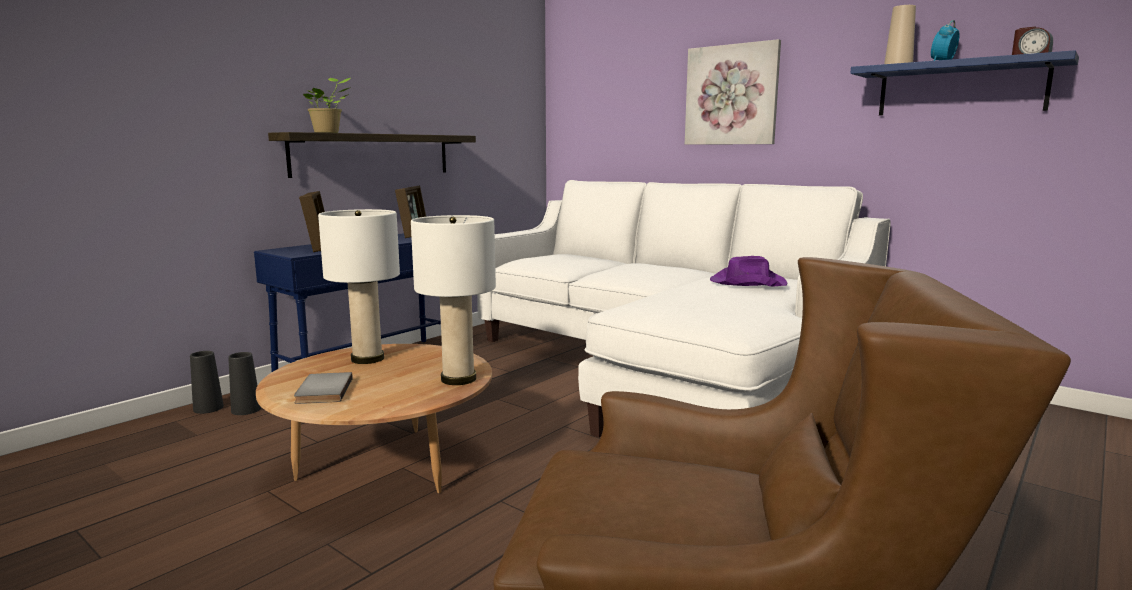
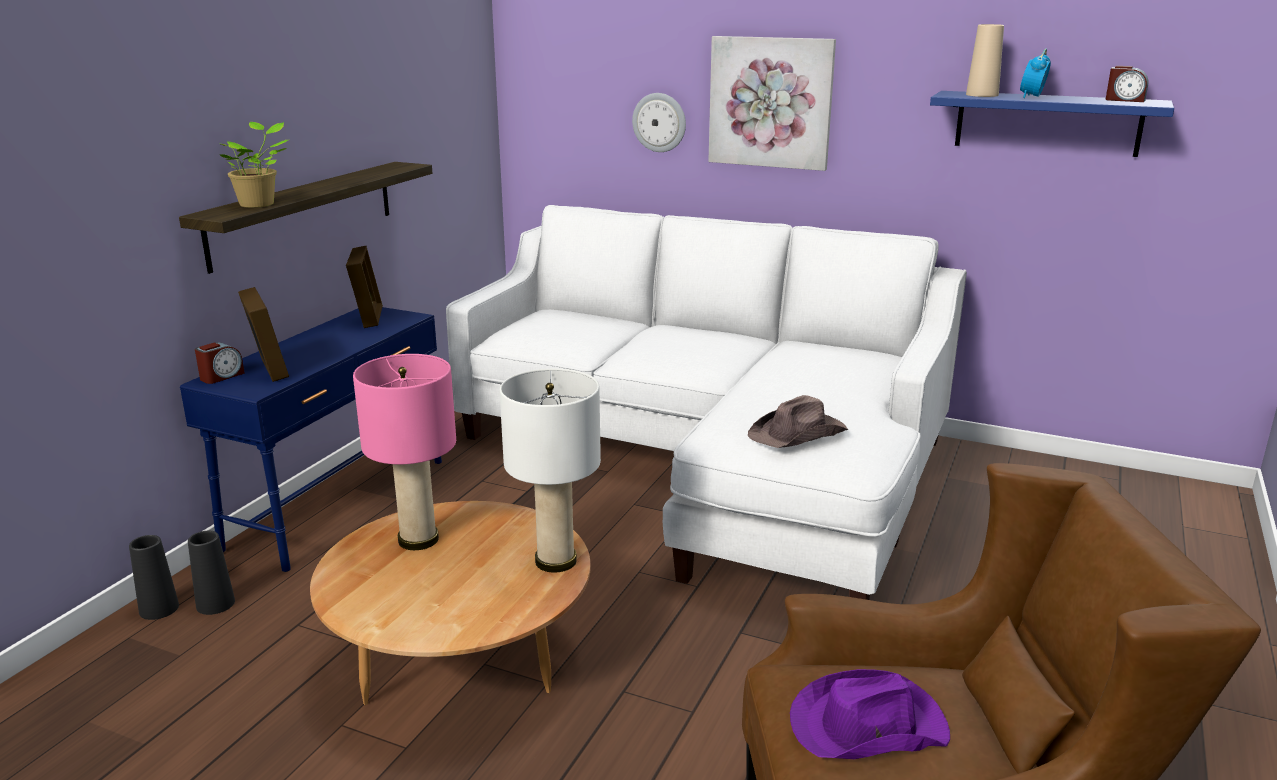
camera: 15 degrees left, 10 degrees up
(284, 249) = (221, 376): none -> alarm clock
(322, 391) = (407, 605): grey book -> none
(367, 359) = (419, 540): white table lamp -> pink table lamp
(651, 118) = (659, 122): none -> wall clock
(696, 308) = (799, 434): none -> brown hat
(746, 282) = (824, 371): purple hat -> purple hat (866, 726)

